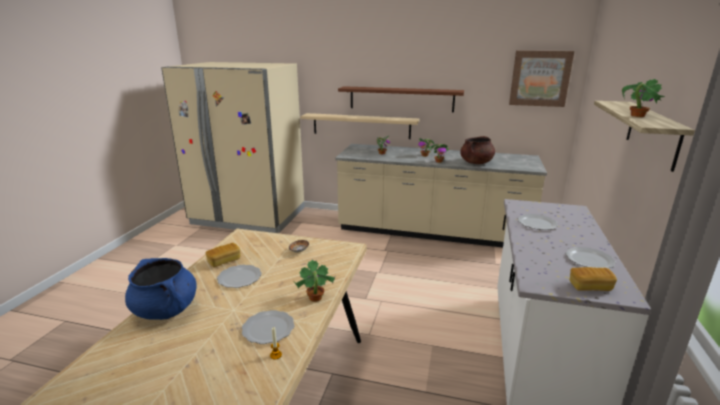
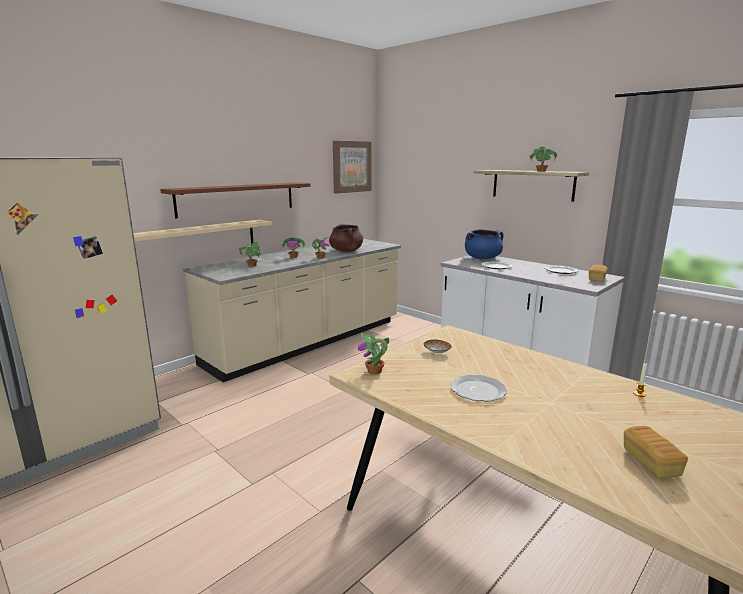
camera: 60 degrees left, 5 degrees down
(166, 310) = (534, 444): blue cooking pot -> blue cooking pot (482, 258)
(224, 261) = (425, 394): bread -> bread (650, 463)
(269, 329) = (594, 390): plate -> none
(315, 298) = (544, 362): potted plant -> potted plant (374, 371)

